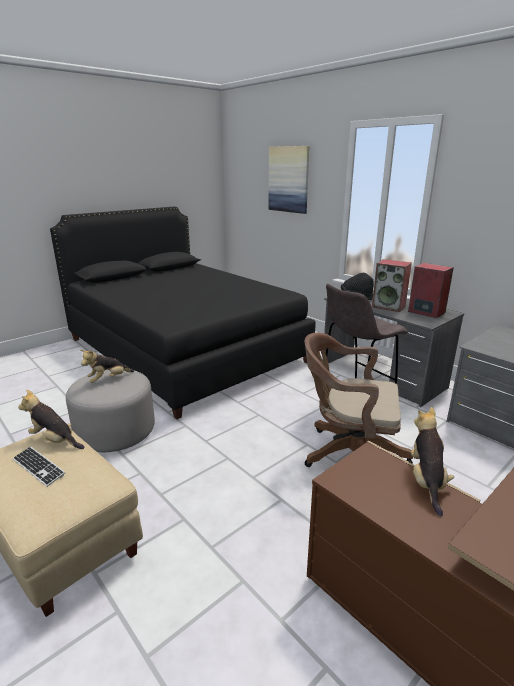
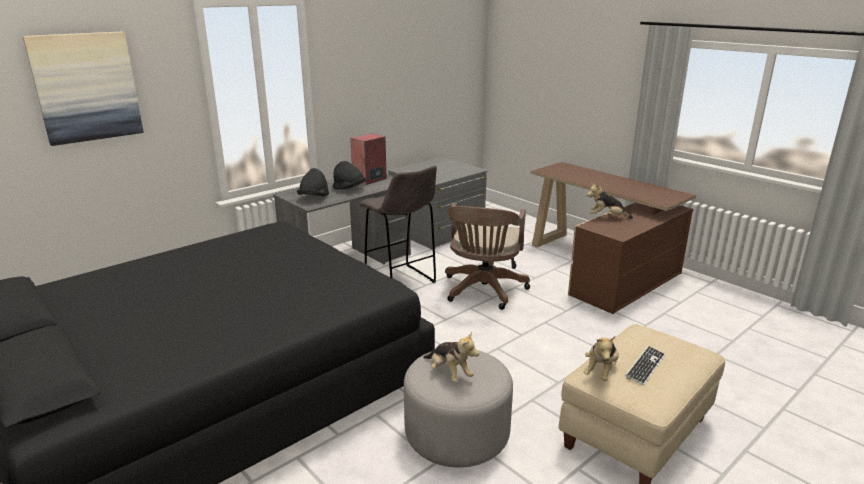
camera: 90 degrees left, 0 degrees up
(389, 306) = (349, 189): speaker -> black hat

